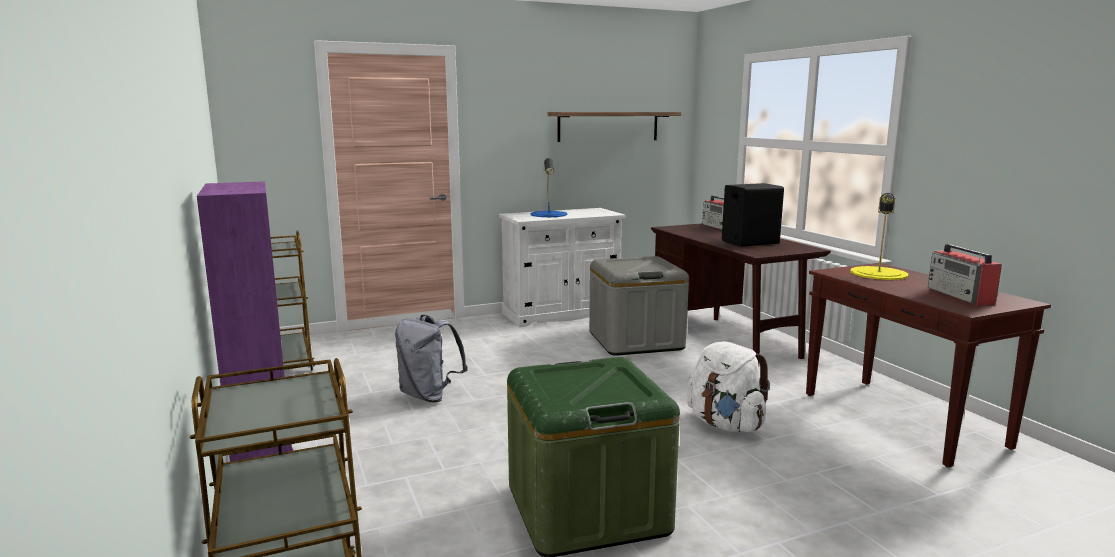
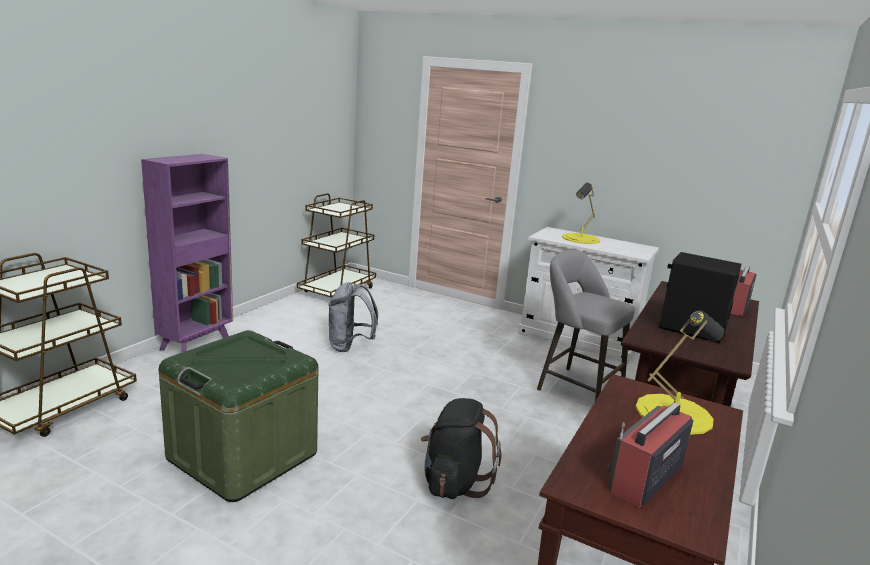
camera: 50 degrees right, 5 degrees up
(549, 214) = (580, 238): blue table lamp -> yellow table lamp
(608, 126) = (686, 160): shelf -> none
(635, 340) = (575, 388): grey storage box -> grey stool
(725, 424) = (454, 482): white backpack -> black backpack

